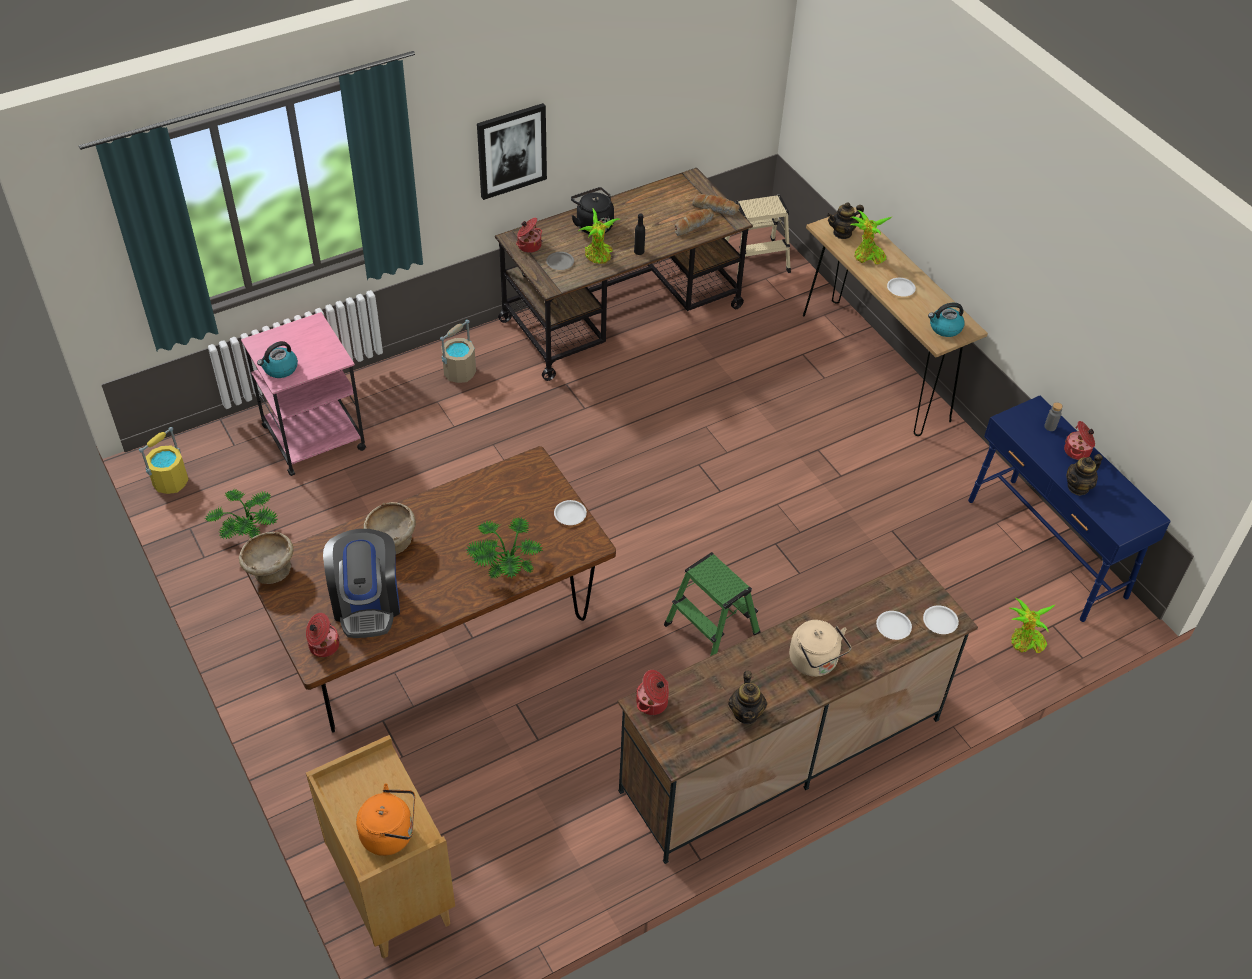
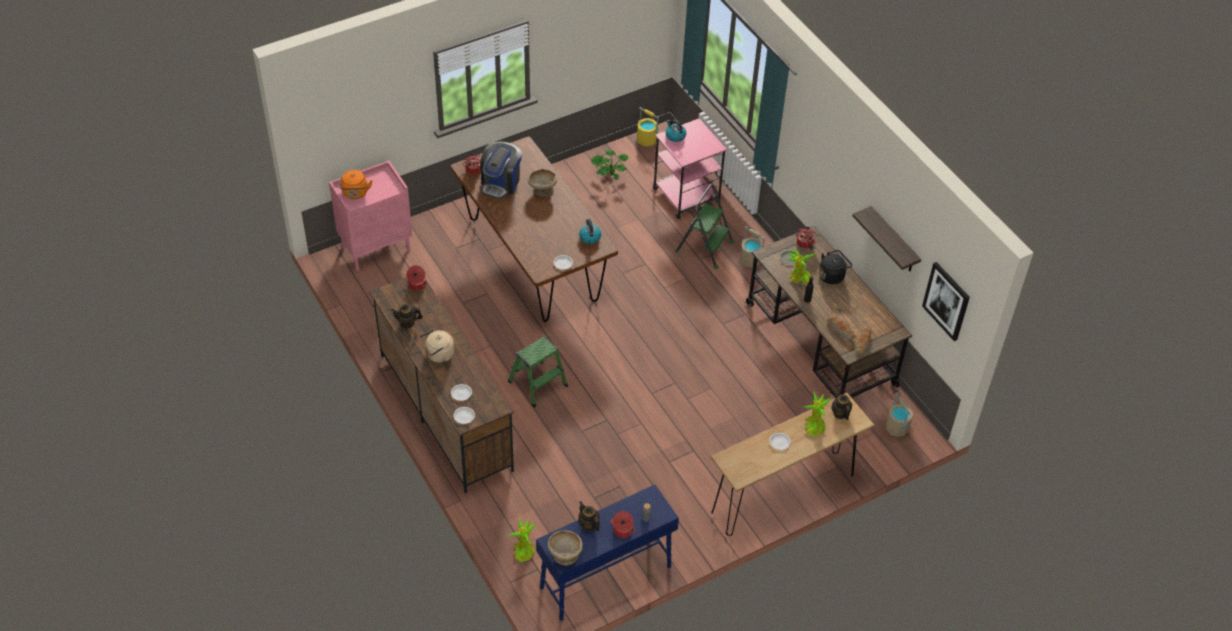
camera: 90 degrees right, 0 degrees up
(270, 571) = (523, 146): beige bowl -> beige bowl (564, 555)
(367, 603) = (501, 183): coffee machine -> coffee machine turned 60 degrees counterclockwise
(392, 892) = (377, 248): brown cabinet -> pink cabinet
(426, 423) = (702, 246): none -> green step ladder
(504, 568) = (523, 236): potted plant -> none
(511, 150) = (832, 189): picture -> picture (946, 301)
(637, 91) = (893, 241): none -> shelf
(755, 259) = (896, 427): beige step ladder -> beige bucket
(945, 328) = (739, 464): kettle -> kettle (589, 237)

